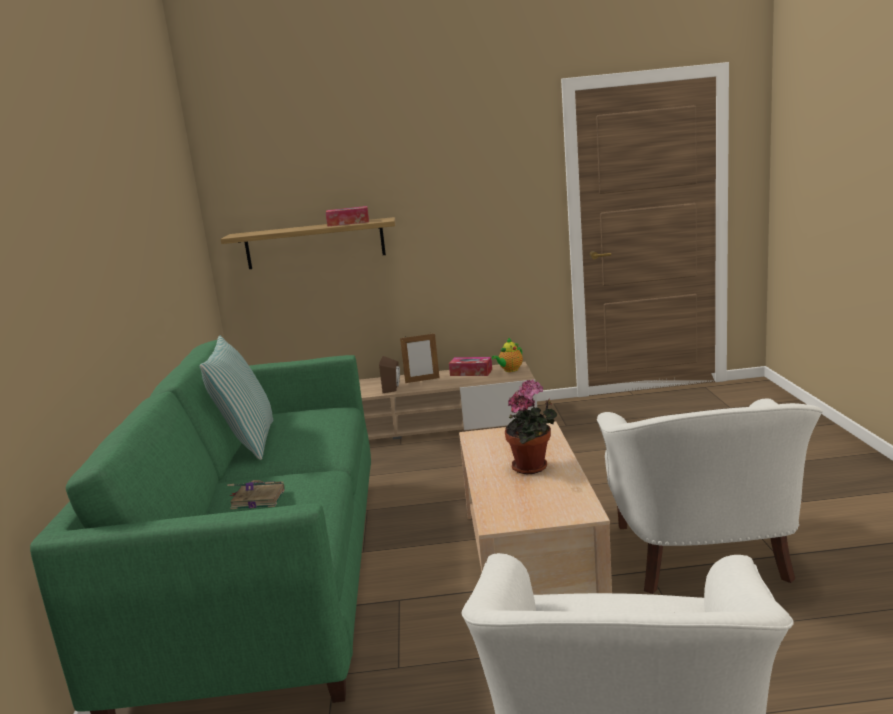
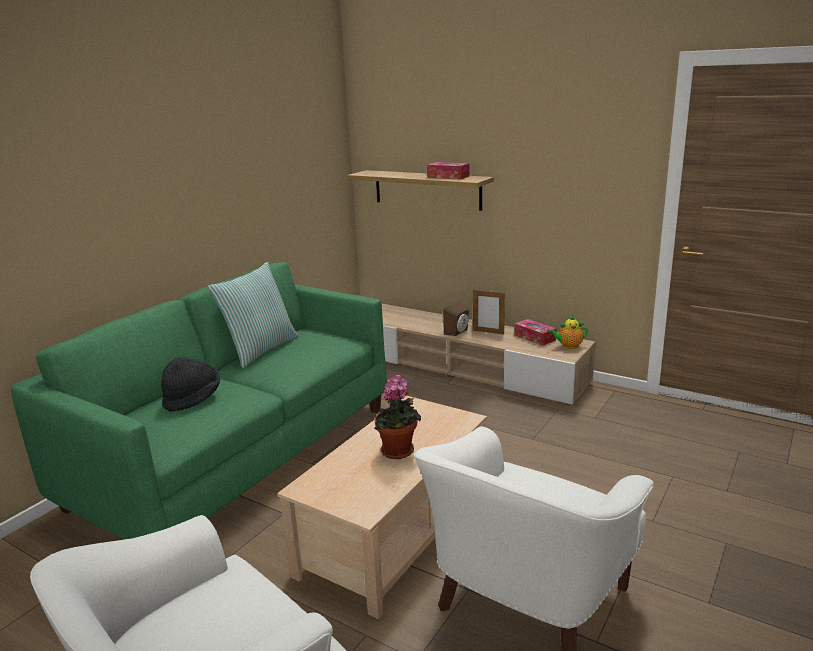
camera: 35 degrees right, 5 degrees up
(257, 499) = (193, 399): book -> black hat

